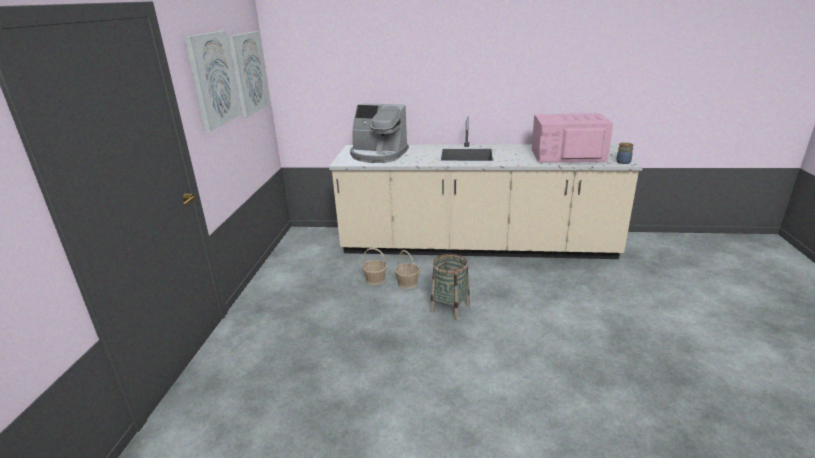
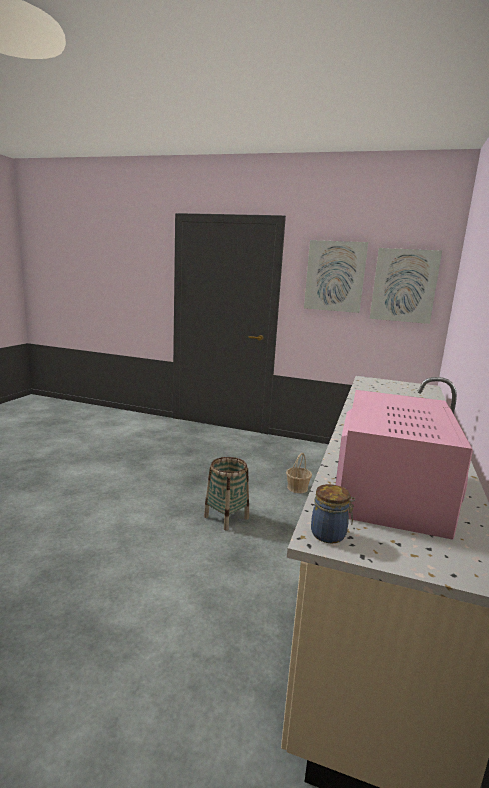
camera: 100 degrees right, 10 degrees down
(378, 155) = (394, 391): coffee machine -> none
(407, 283) = (284, 503): basket -> none

